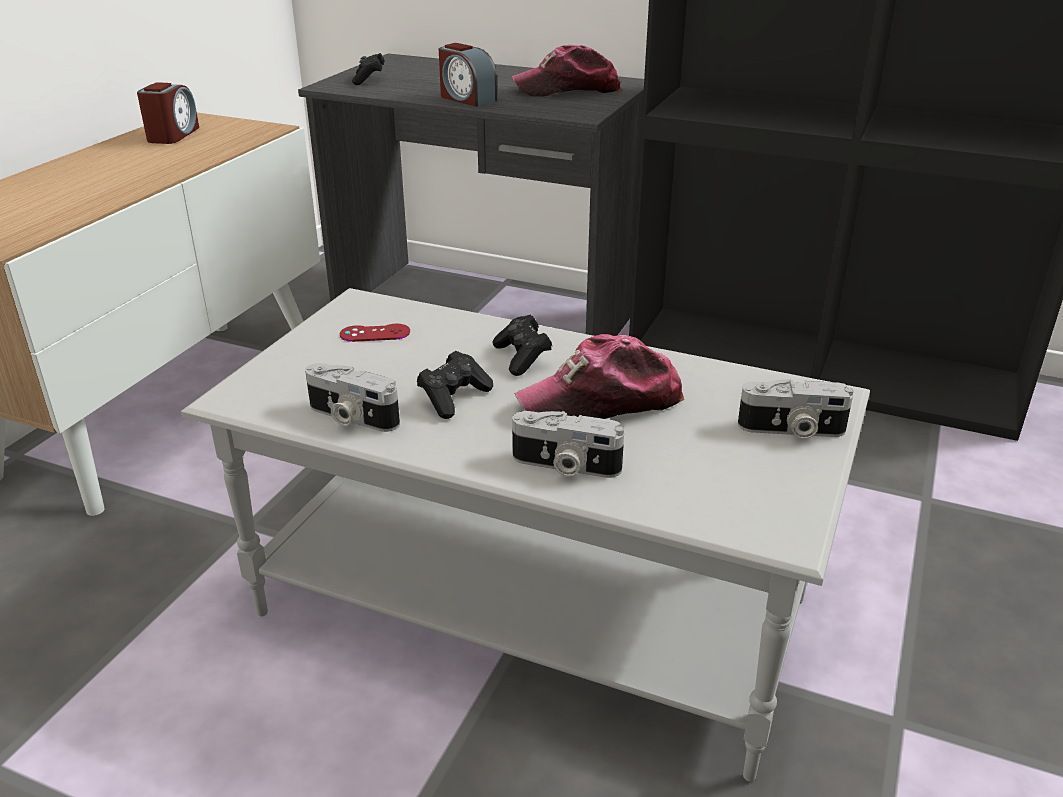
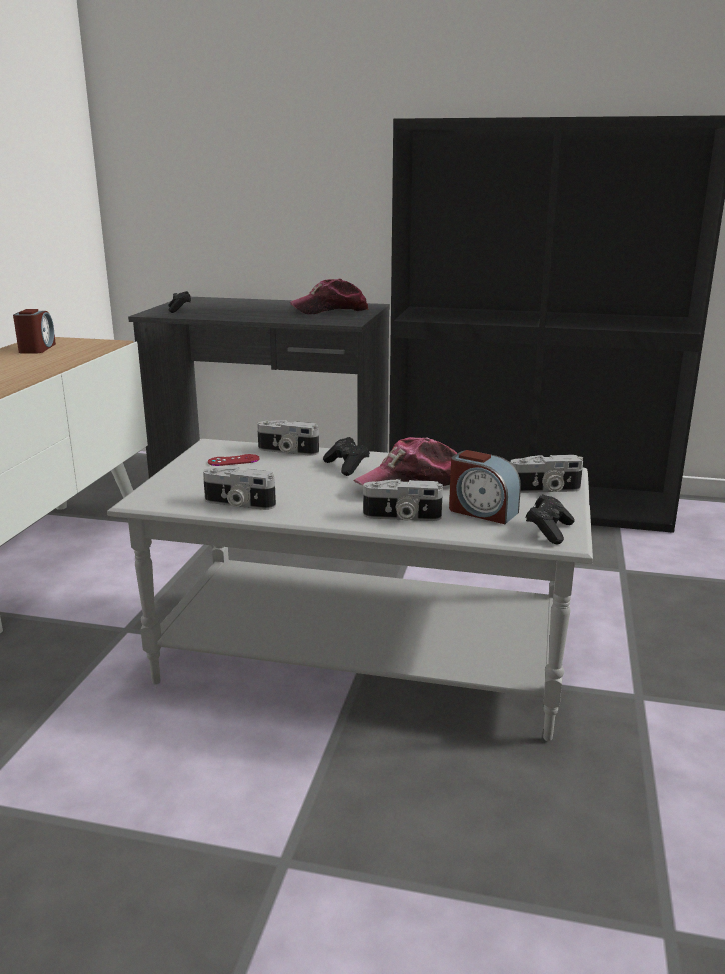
camera: 10 degrees left, 10 degrees down
(451, 322) = (287, 451): none -> camera
(454, 398) = (308, 489): black game controller -> black game controller (549, 531)
(467, 98) = (259, 317): alarm clock -> alarm clock (482, 511)

